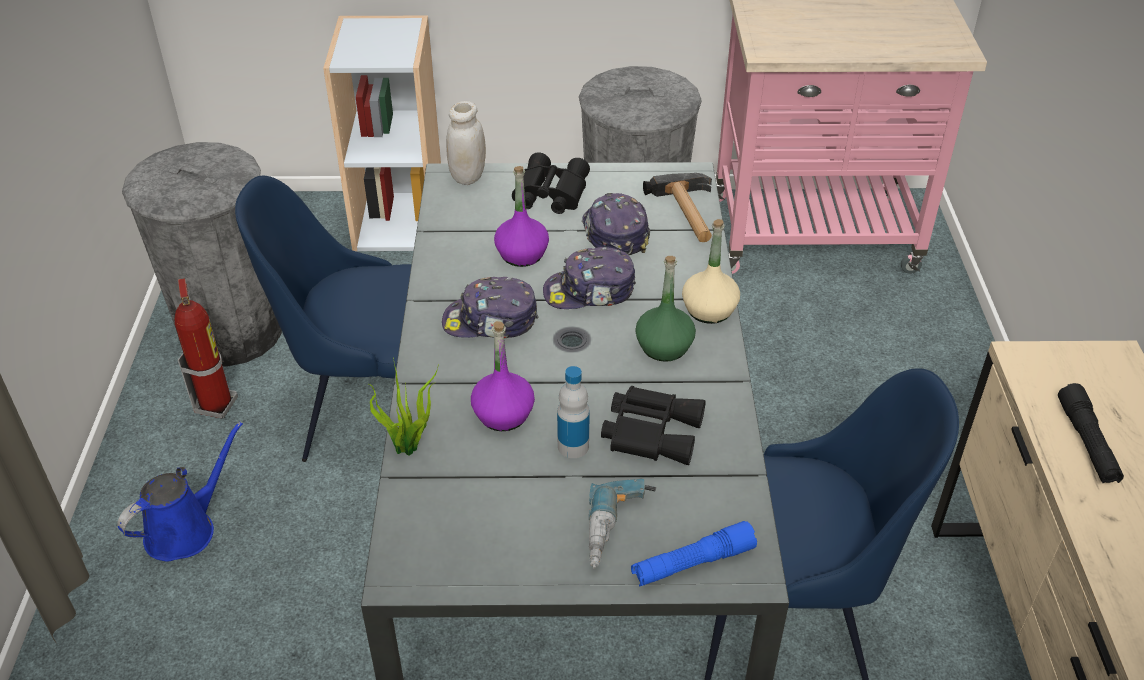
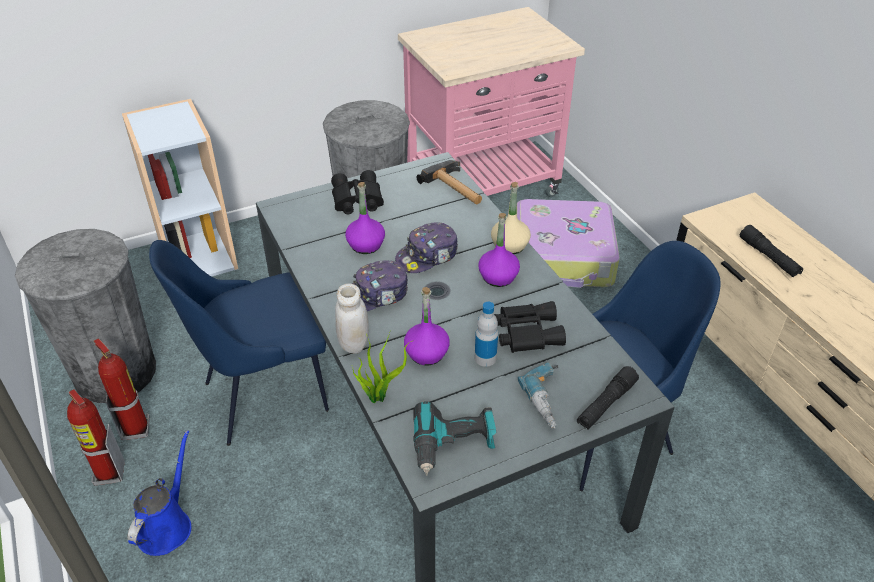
camera: 25 degrees left, 0 degrees up
(160, 446) = (109, 473): none -> fire extinguisher
(457, 541) = (453, 445): none -> power drill
(468, 177) = (292, 203): white jar -> white jar (353, 344)
(614, 233) = (417, 214): cap -> none
(664, 347) = (498, 277): green bottle -> purple bottle
(692, 563) = (606, 404): blue flashlight -> black flashlight
(874, 363) = (563, 257): none -> suitcase

